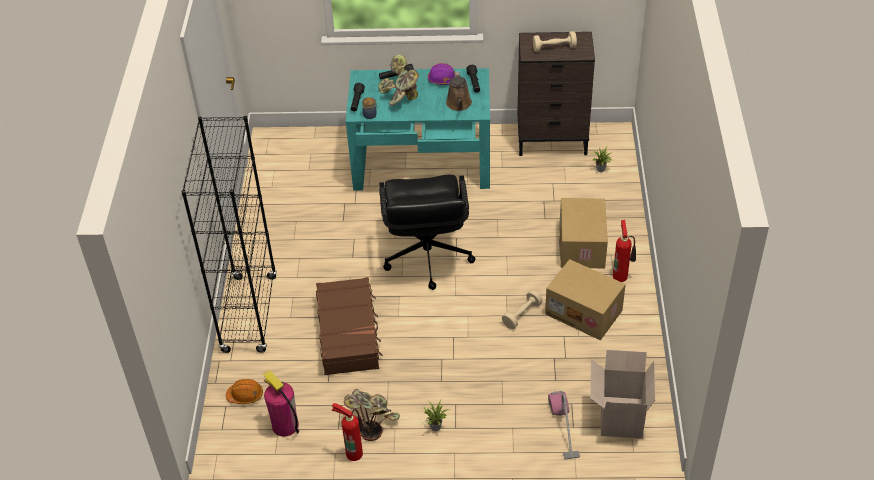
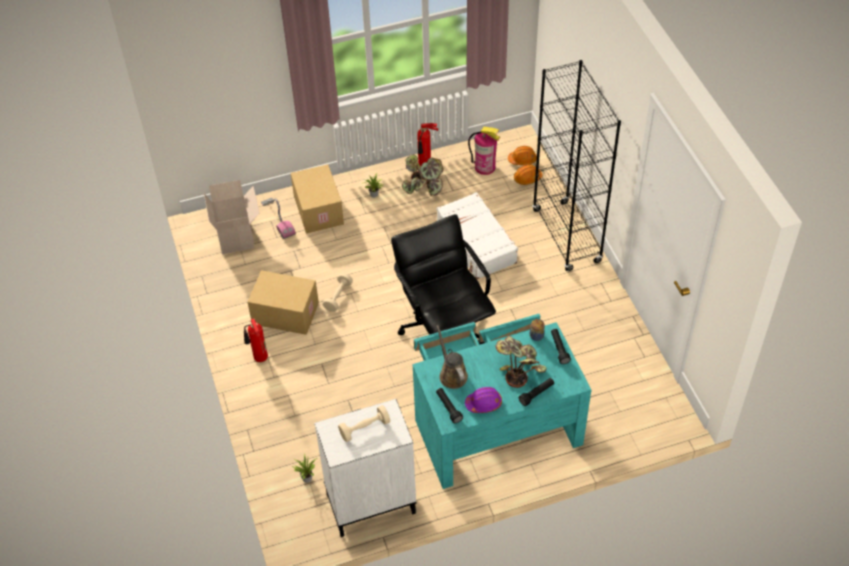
camera: 160 degrees right, 5 degrees up
(235, 422) = (522, 159): none -> orange hard hat
(349, 333) = (475, 243): brown suitcase -> white suitcase
(552, 140) = (370, 504): brown dresser -> white dresser
(582, 246) = (302, 378): cardboard box -> cardboard box (317, 210)

